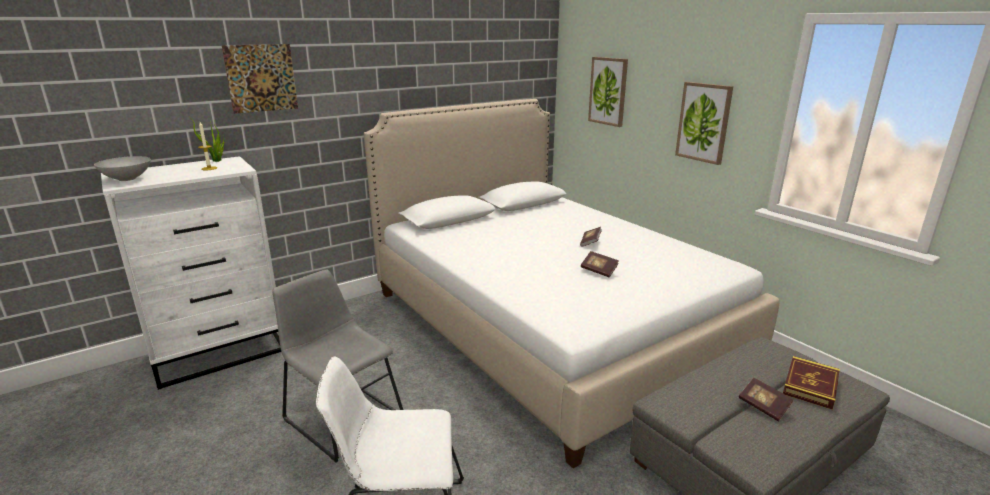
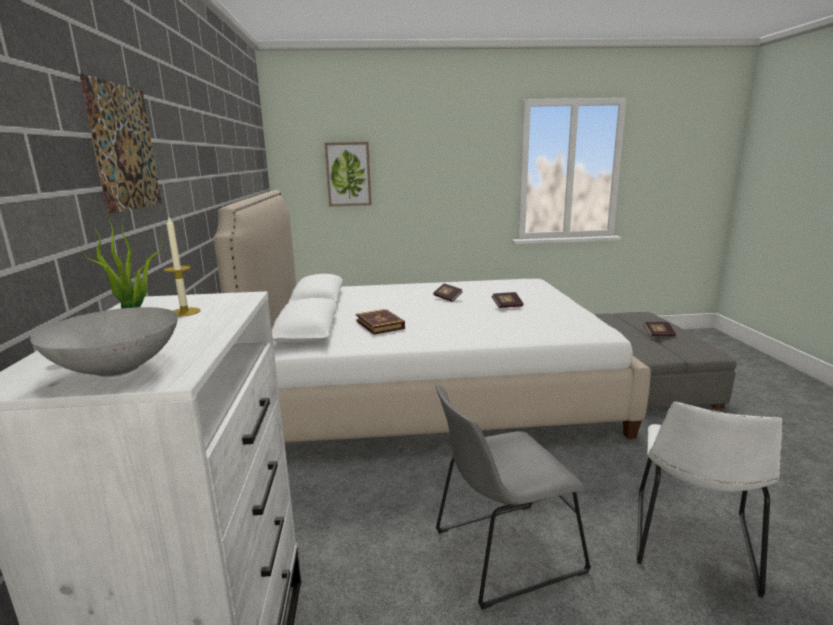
camera: 60 degrees left, 5 degrees down
(704, 122) = (456, 186): picture -> none
(810, 385) = (639, 320): book -> book (380, 325)

